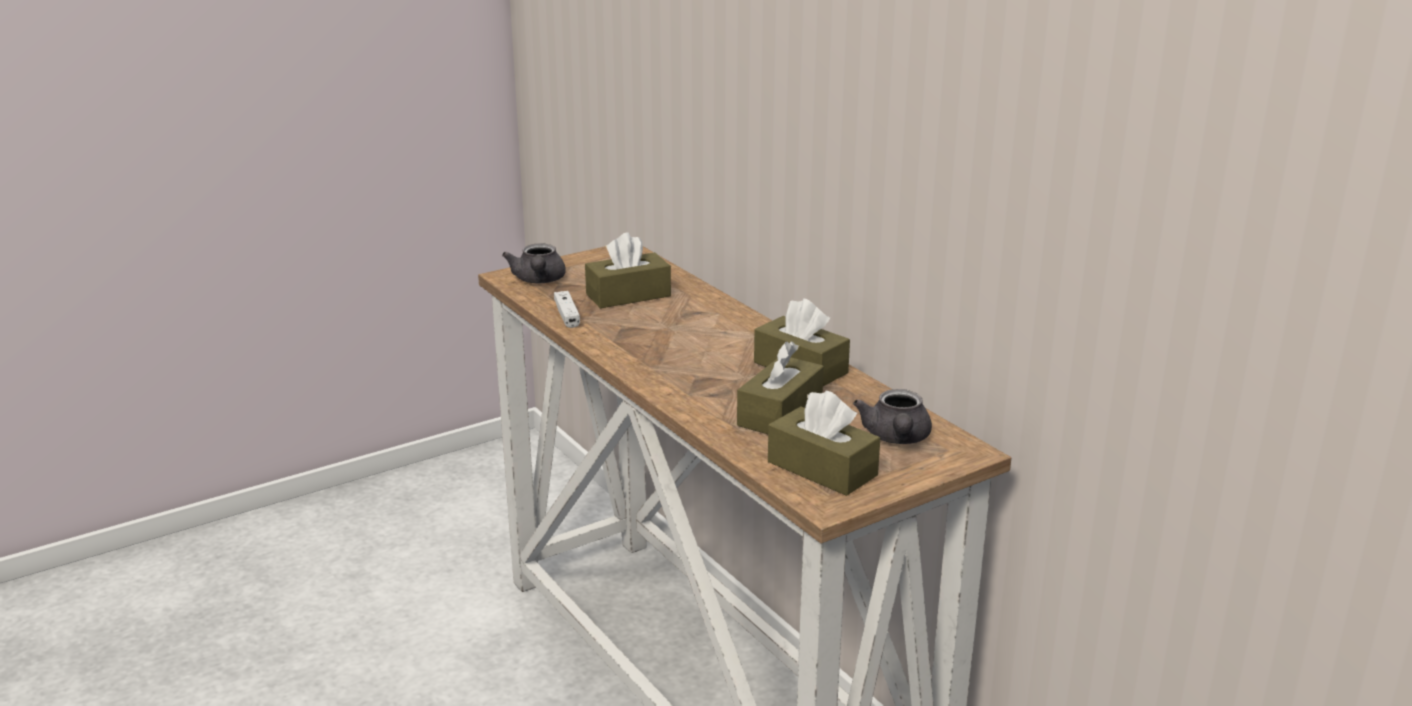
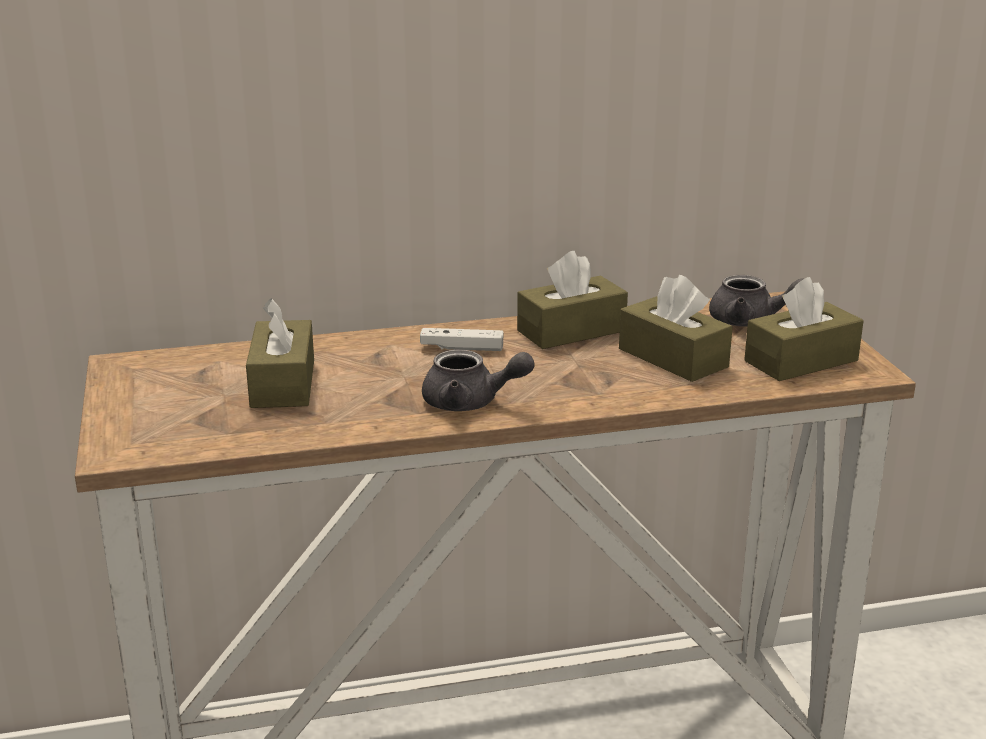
camera: 70 degrees left, 0 degrees up
(538, 281) = (163, 433): grey teapot -> grey teapot (470, 403)
(567, 315) = (310, 429): white game controller -> white game controller (462, 348)

